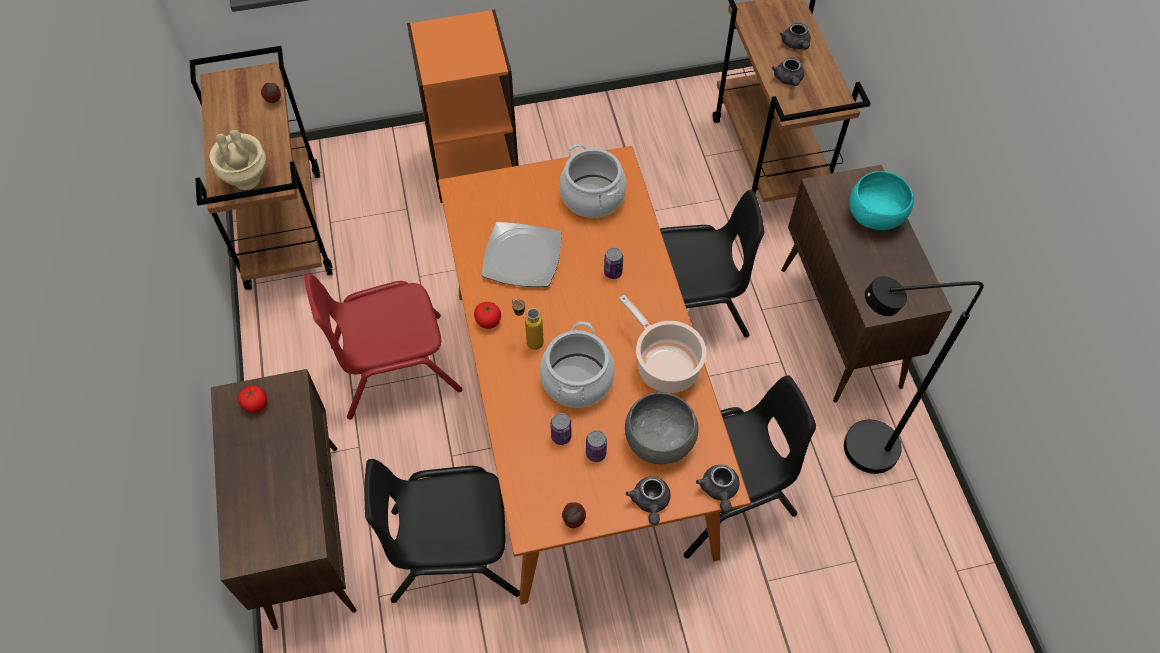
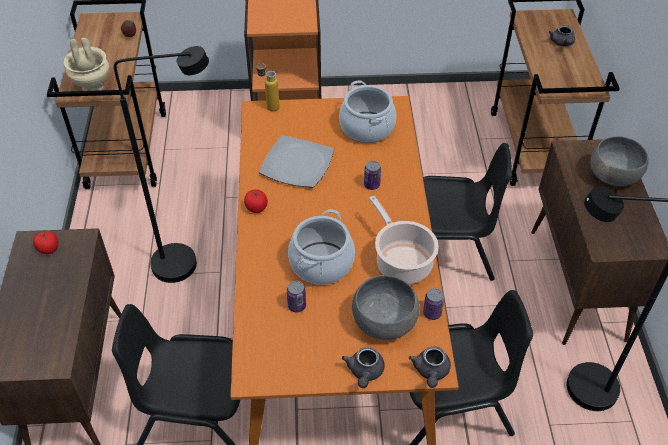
camera: 10 degrees right, 10 degrees down
(394, 366) = (187, 262): red chair -> black floor lamp
(528, 340) = (287, 227): bottle -> bottle (269, 105)
(573, 520) = (291, 377): apple -> none
(596, 453) = (324, 324): can -> can (432, 313)
(788, 80) = (551, 67): grey teapot -> none
(874, 215) = (613, 176): turquoise bowl -> grey bowl

